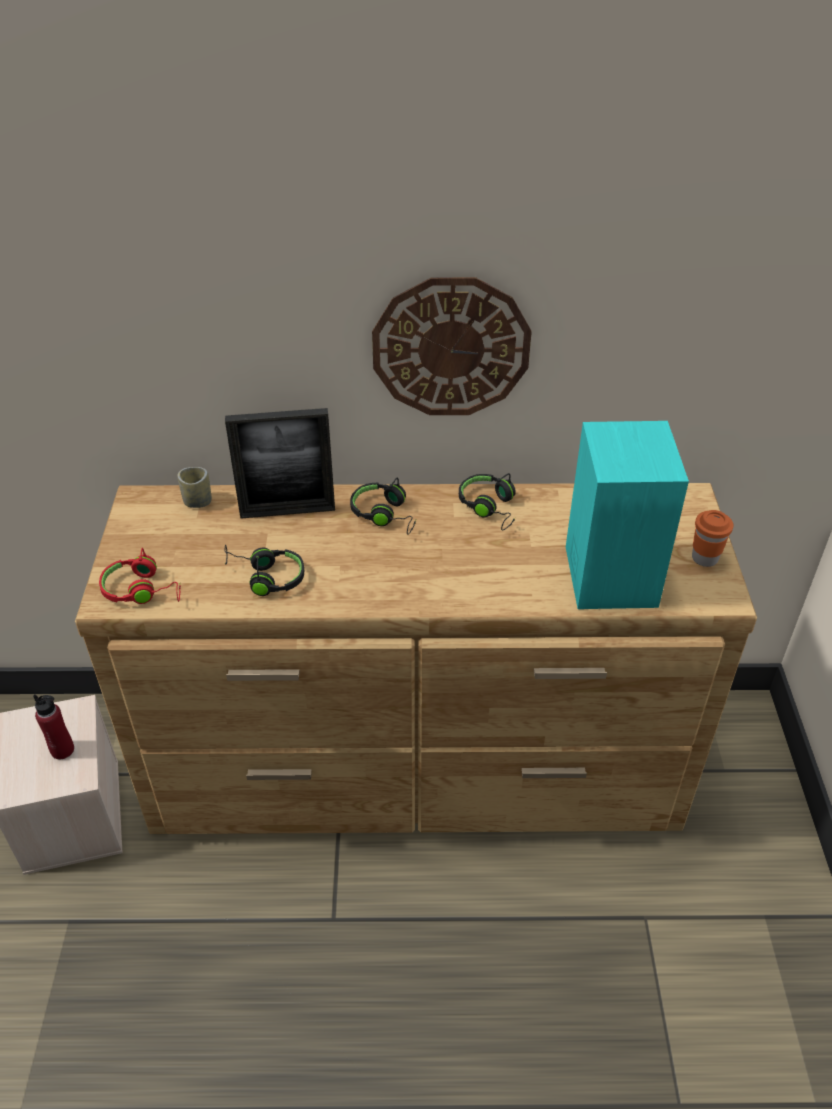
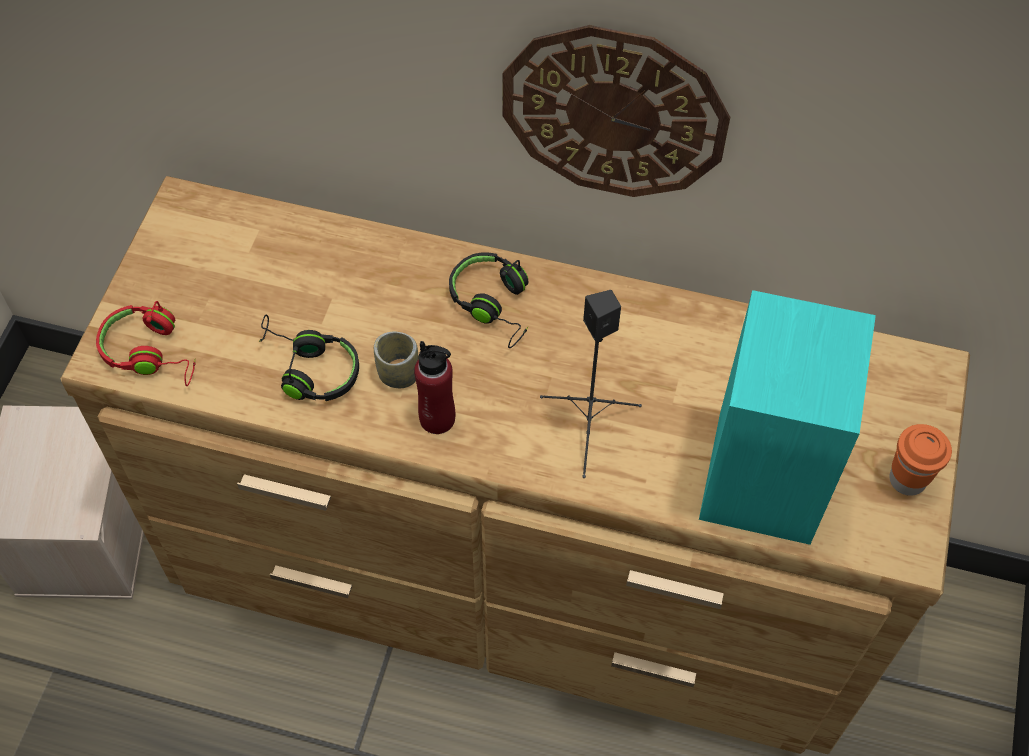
camera: 15 degrees right, 15 degrees up
(62, 750) = (68, 476): red bottle -> red bottle (437, 418)
(197, 501) = (257, 225): cup -> cup (398, 374)
(287, 511) = (368, 268): picture frame -> none
(479, 571) = (589, 427): none -> black speaker
(490, 507) = (640, 324): black headphones -> none

